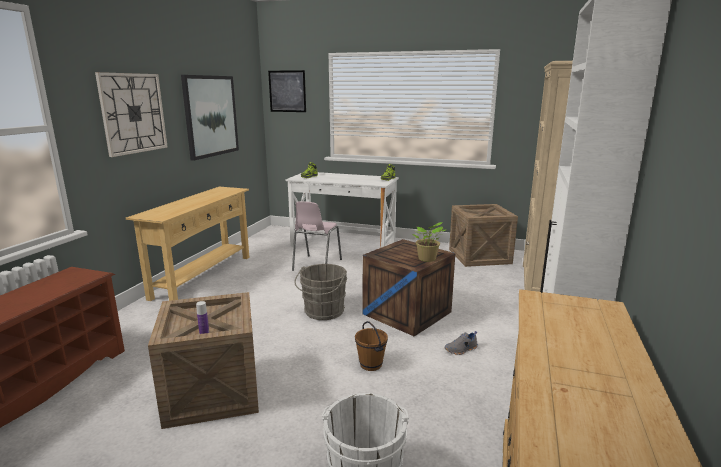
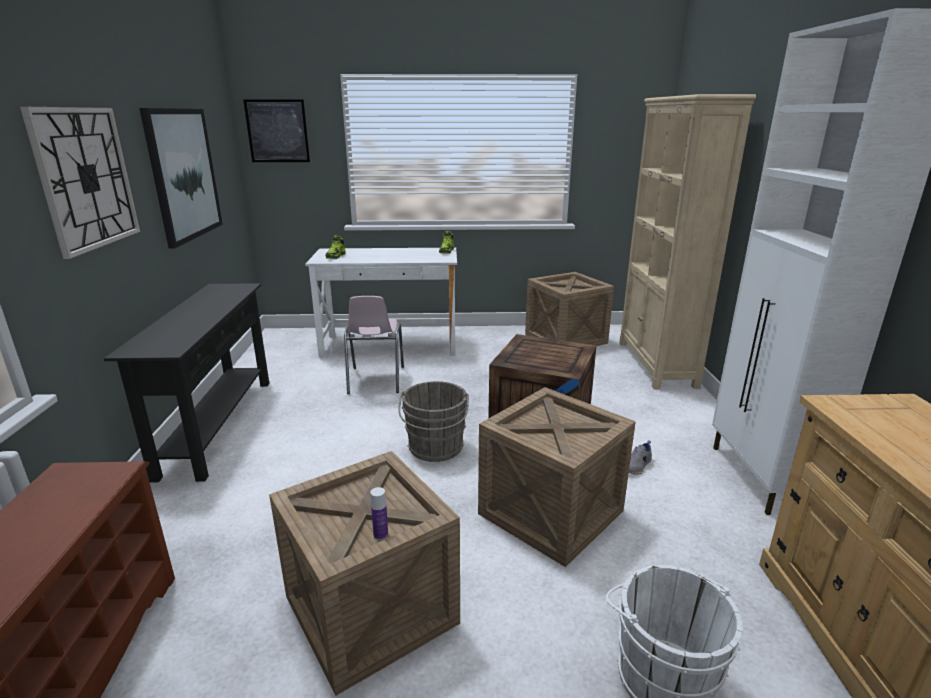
camera: 20 degrees left, 5 degrees up
(203, 276) = (217, 425): beige console table -> black console table
(370, 365) = (551, 512): brown bucket -> crate
(427, 259) = (574, 359): potted plant -> none

